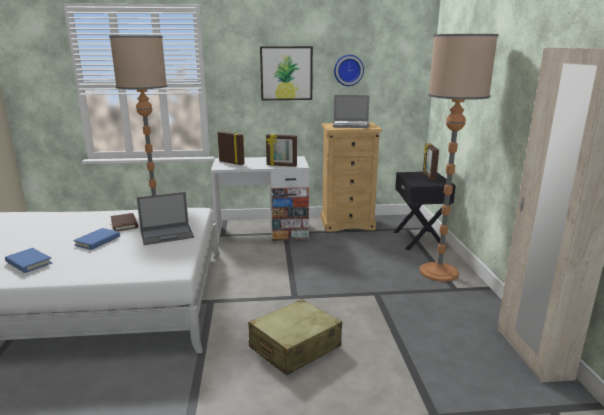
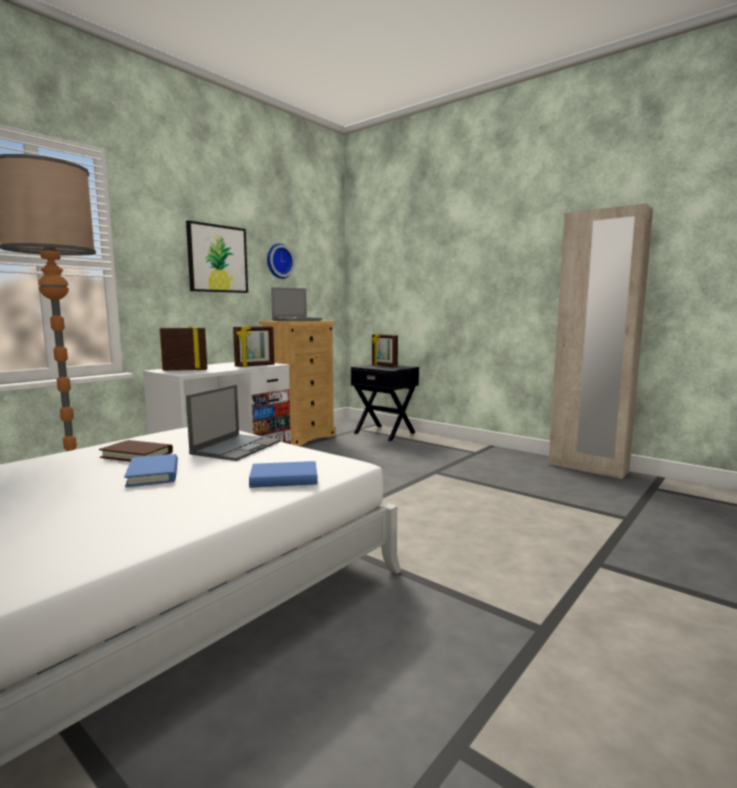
camera: 45 degrees left, 10 degrees down
(29, 263) = (99, 523): blue book -> blue book (284, 479)
(294, 347) = (465, 527): beige suitcase -> none
(438, 272) = (444, 447): floor lamp -> none

